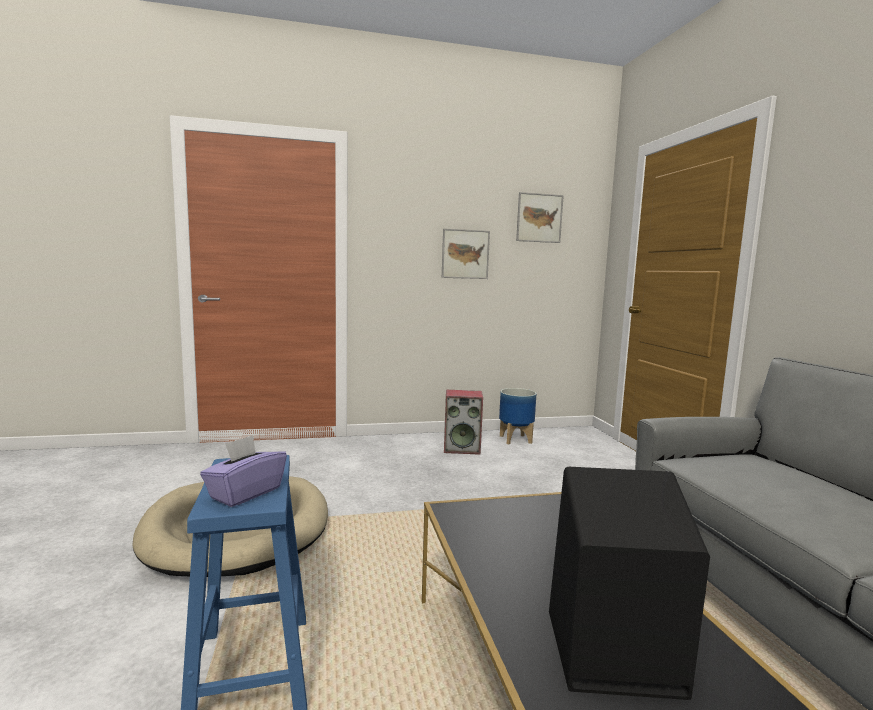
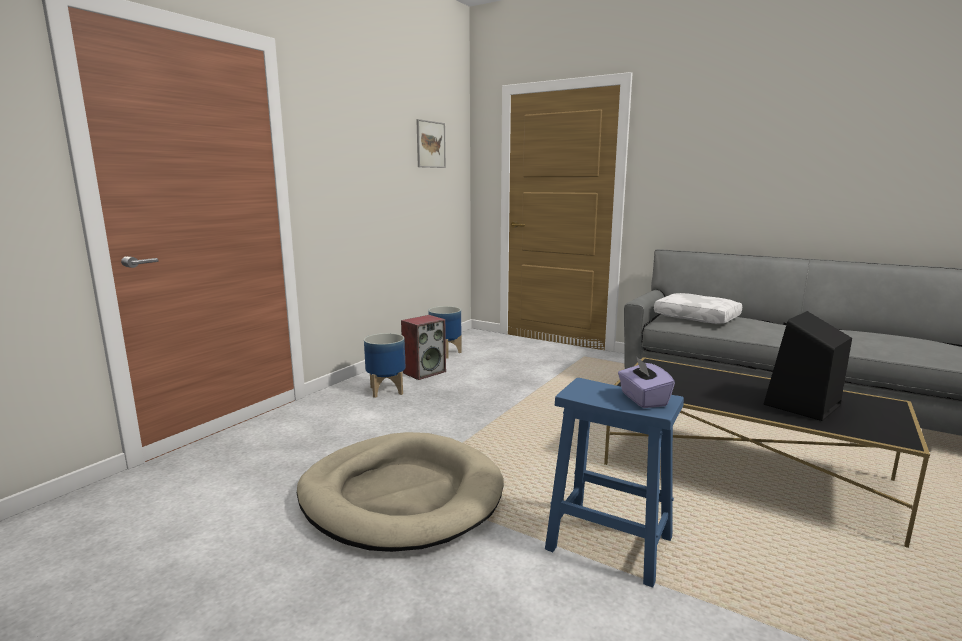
camera: 45 degrees left, 5 degrees up
(403, 452) = (387, 390): none -> planter
(465, 254) = (384, 182): picture -> none
(758, 470) = (697, 317): none -> white pillow

